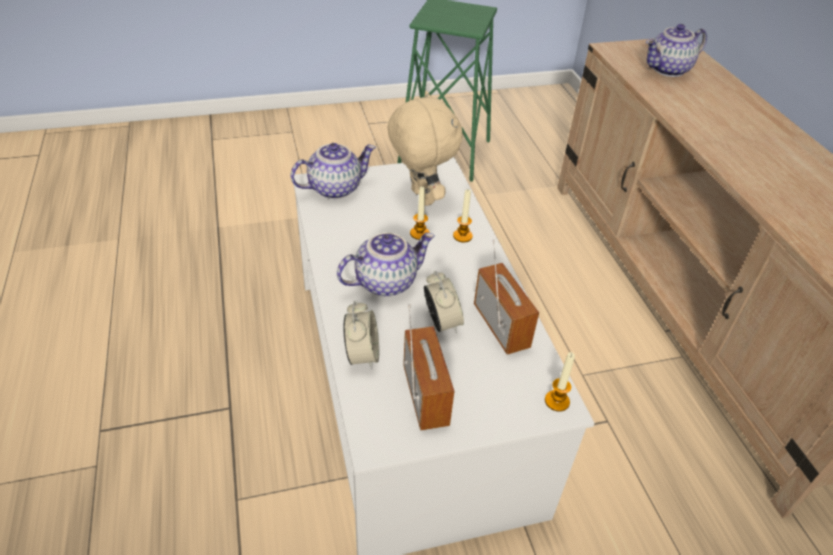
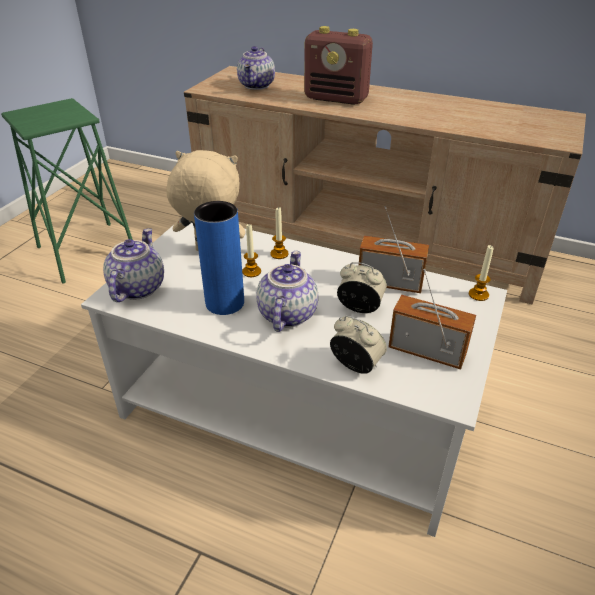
camera: 50 degrees left, 5 degrees down
(364, 241) = (225, 303): none -> blue vase
(724, 125) = (337, 99): none -> radio

